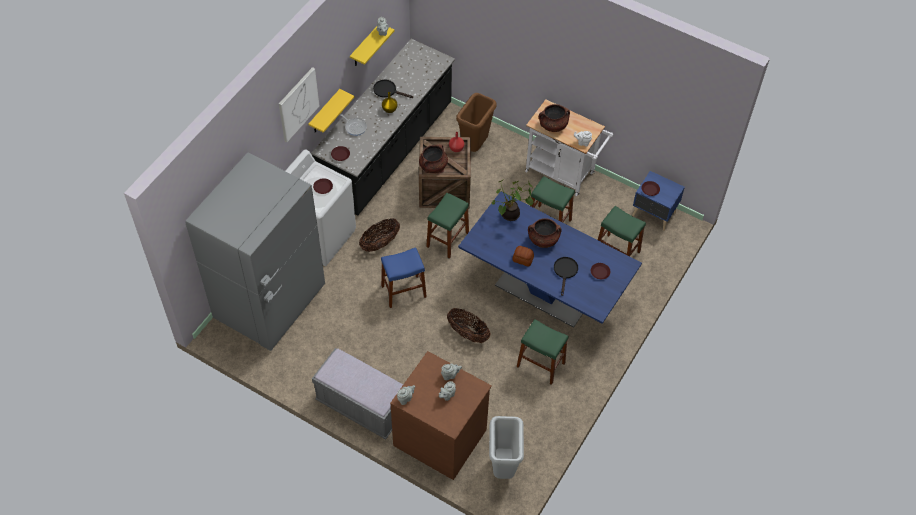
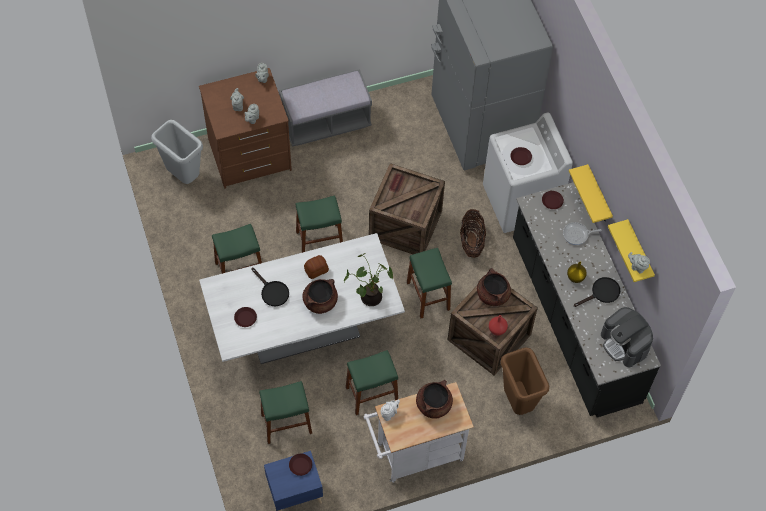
camera: 130 degrees right, 5 degrees up
(298, 104) = (590, 128): picture -> none
(403, 291) = (405, 224): blue stool -> crate
(414, 61) = (624, 344): none -> coffee machine
(468, 333) = (319, 240): basket -> green stool
(544, 291) = (304, 329): blue dining table -> white dining table

